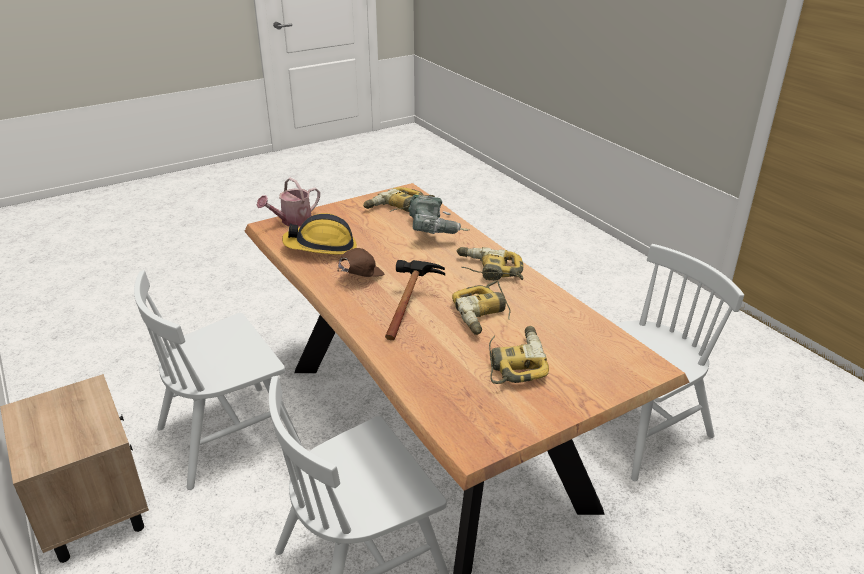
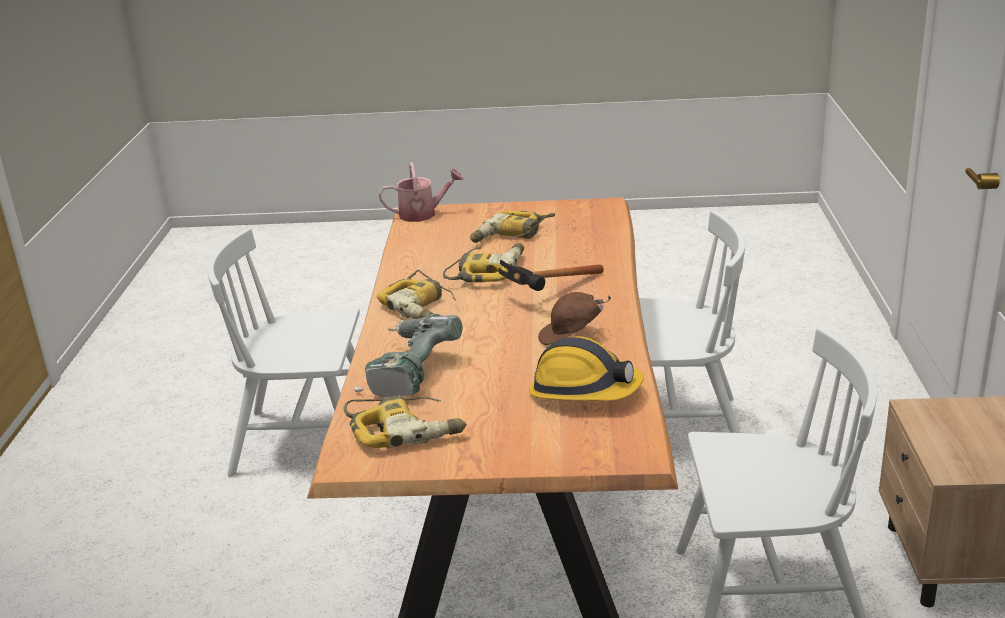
camera: 145 degrees left, 5 degrees down
(292, 221) = (593, 452): watering can -> watering can (423, 214)

